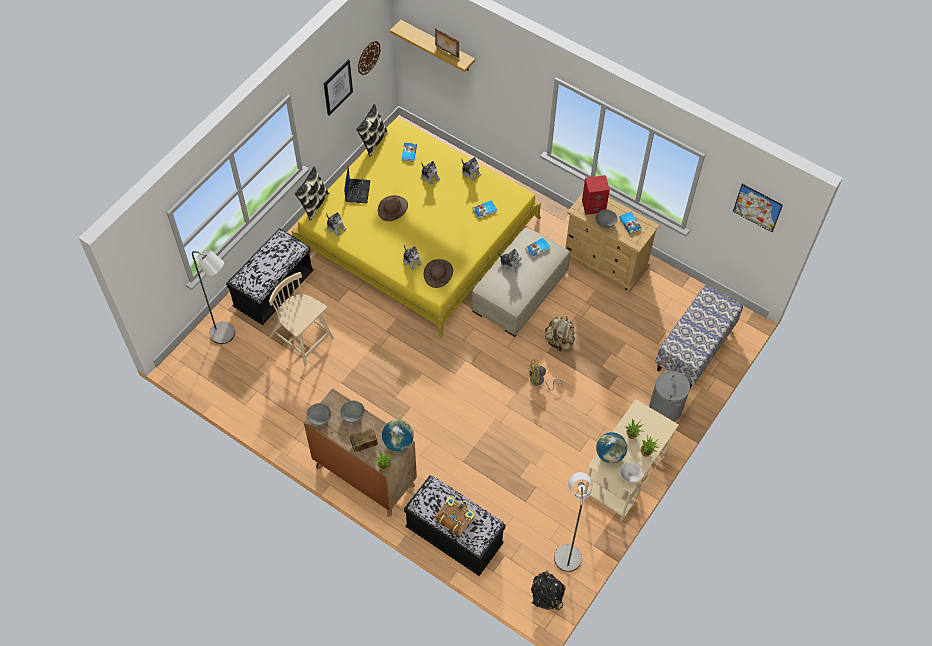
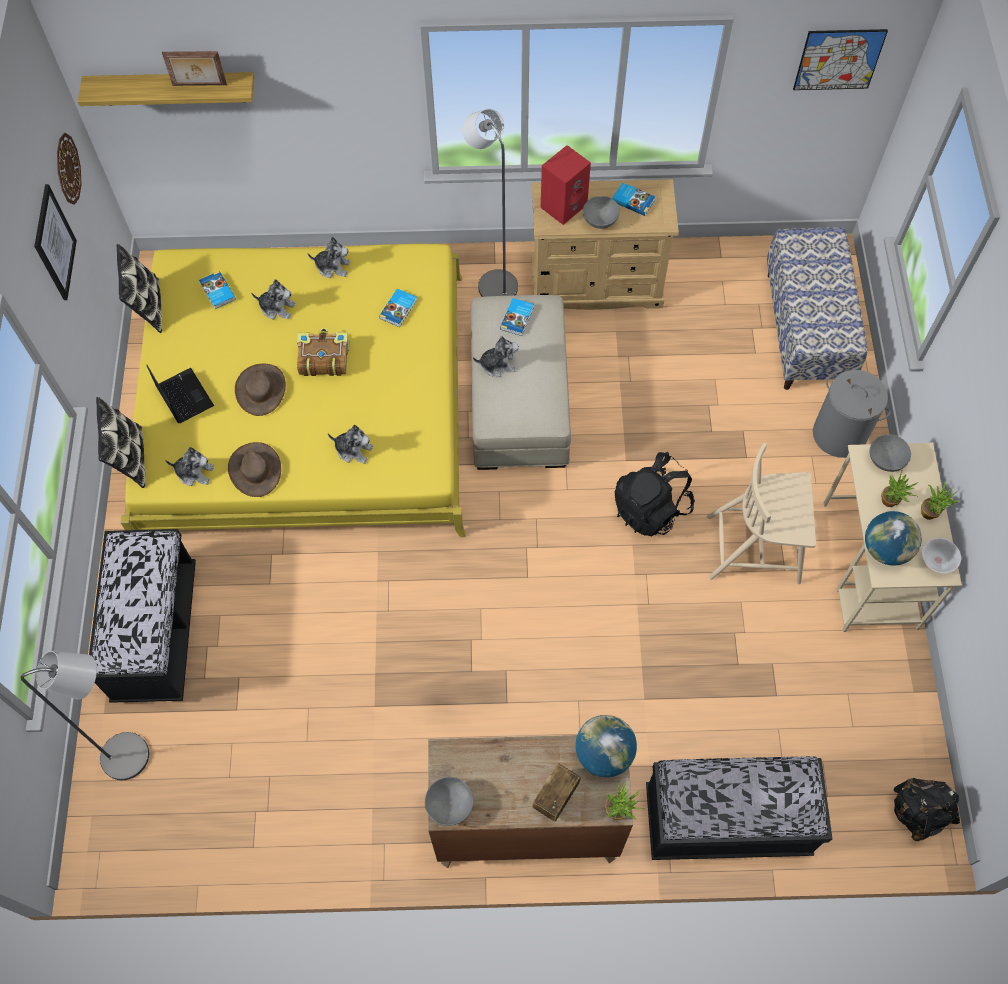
camera: 35 degrees left, 5 degrees up
(302, 338) = (260, 678): beige chair -> beige chair (755, 548)
(353, 415) = (498, 761): grey bowl -> grey bowl (885, 459)
(438, 273) = (409, 444): brown hat -> brown hat (255, 470)
(455, 518) = (748, 803): book -> book (323, 358)
(539, 381) = (651, 508): yellow fan -> black backpack
(559, 341) = (629, 433): beige backpack -> none
(568, 552) = (891, 727): grey floor lamp -> grey floor lamp (493, 281)

